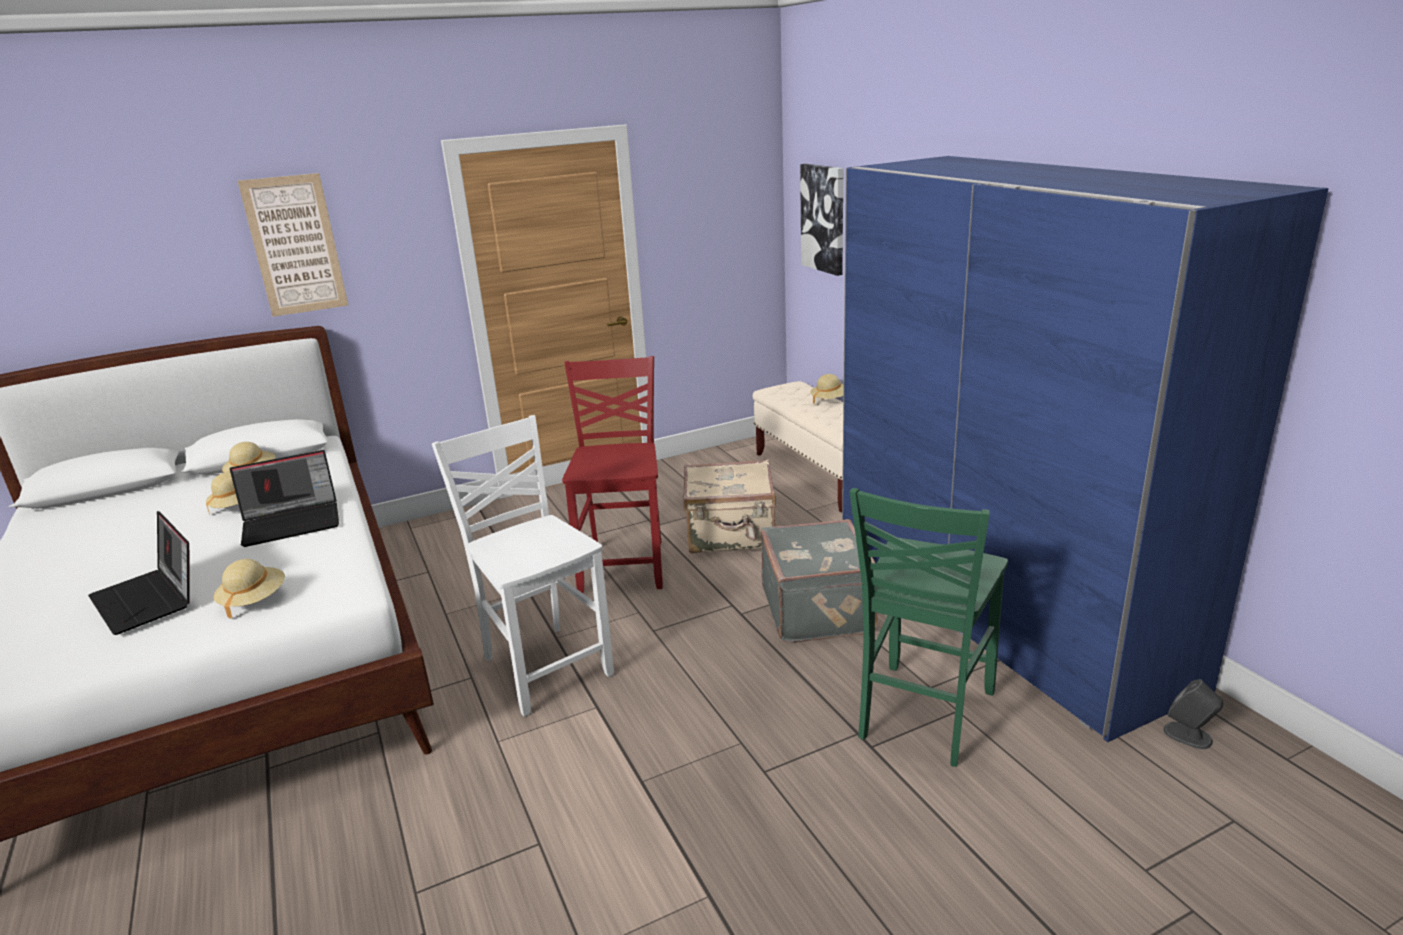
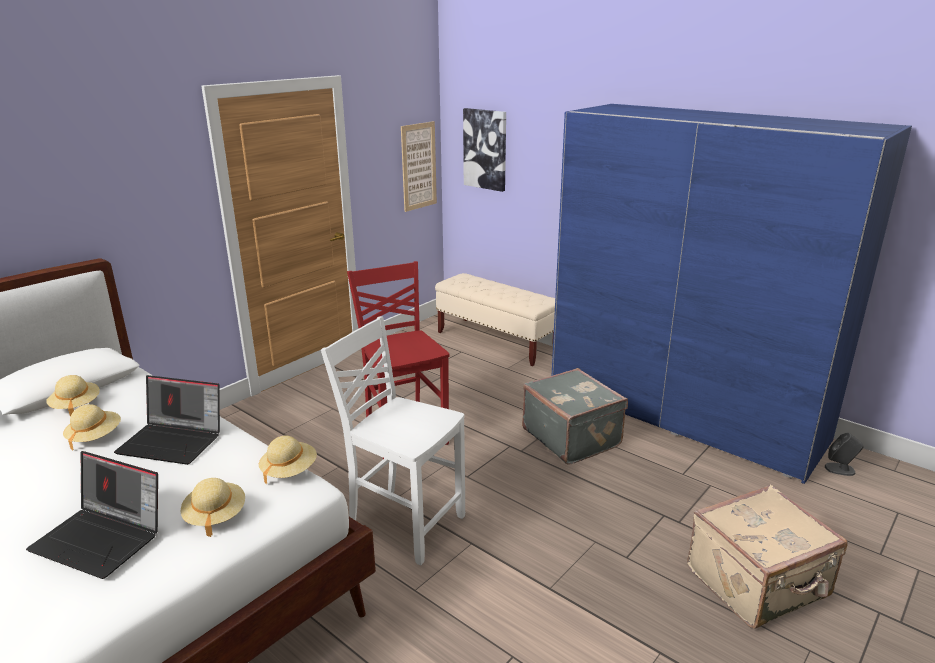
camera: 25 degrees left, 0 degrees up
(293, 522) = (174, 441): laptop -> laptop turned 60 degrees clockwise
(295, 245) = (76, 183): picture -> picture (419, 166)
(731, 535) = (467, 395): beige suitcase -> beige suitcase (758, 584)
(830, 400) = (500, 284): beige hat -> beige hat (289, 471)
(922, 715) = (692, 493): green chair -> none

